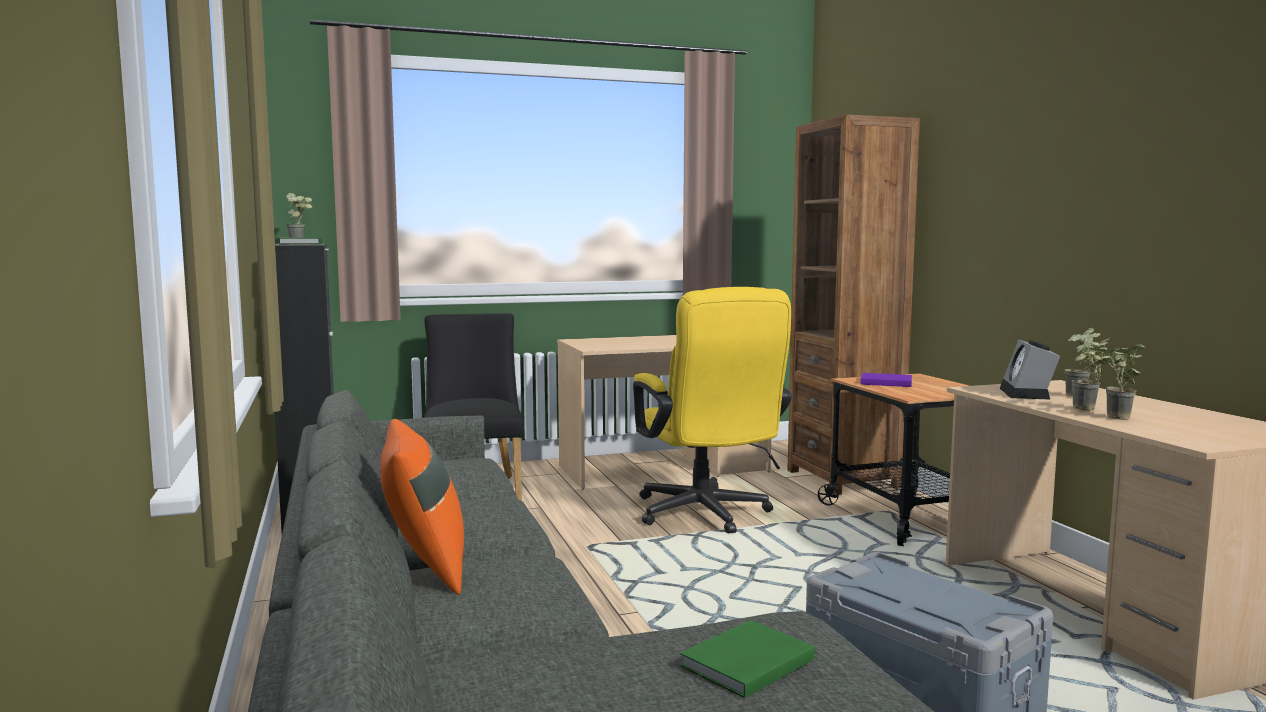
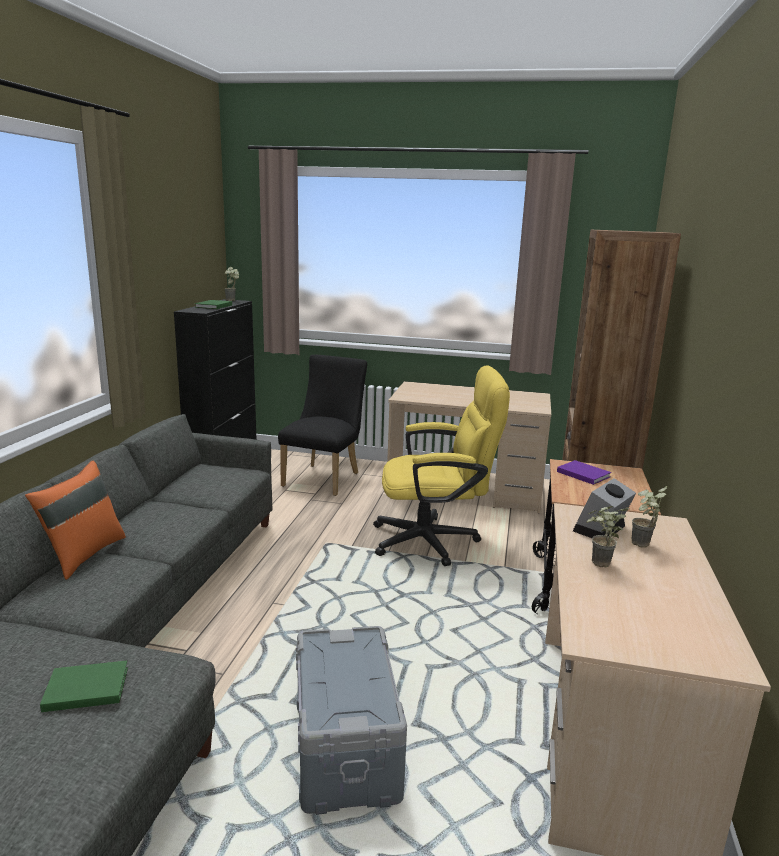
camera: 30 degrees right, 10 degrees up
(706, 516) = (435, 541): yellow office chair -> yellow office chair turned 105 degrees counterclockwise
(1112, 418) = (595, 583): potted plant -> none

